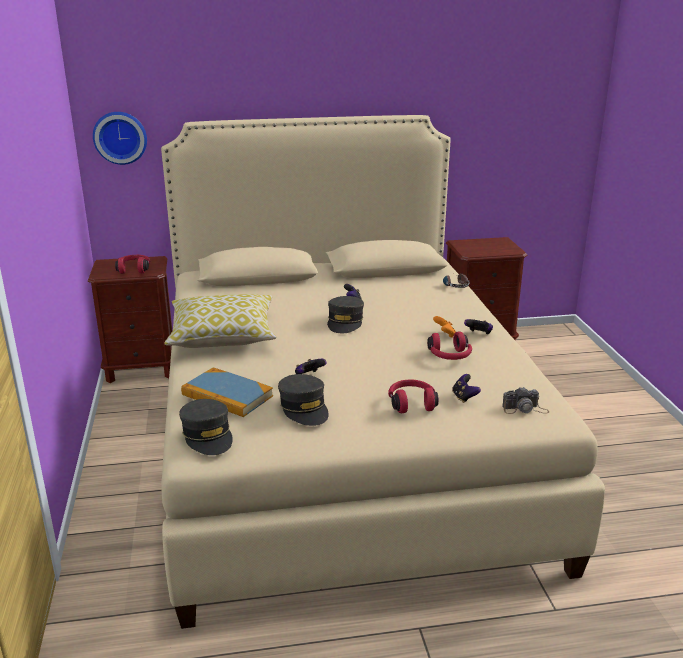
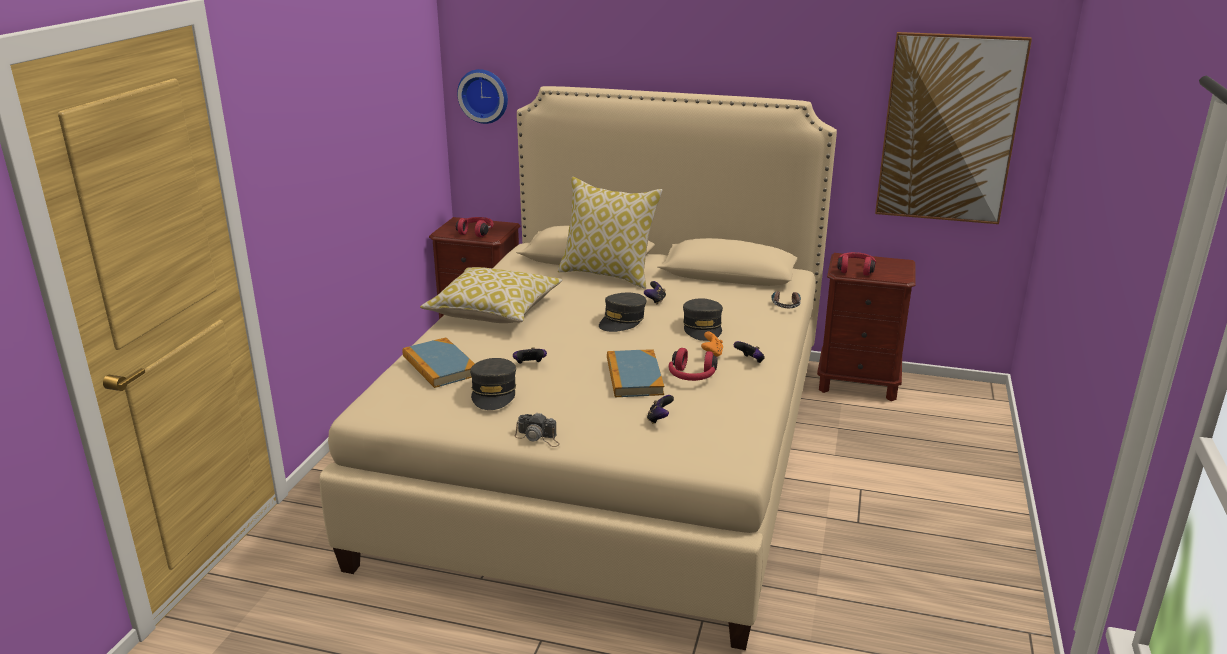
camera: 25 degrees right, 0 degrees up
(208, 436) = (390, 397): grey cap -> grey cap (702, 328)
(291, 286) = (608, 275): none -> pillow
(405, 367) = (634, 377): none -> book
(411, 403) = (600, 412): red headphones -> red headphones (855, 270)
(525, 409) = (709, 445): camera -> camera (538, 437)
(529, 128) = (948, 129): none -> picture

